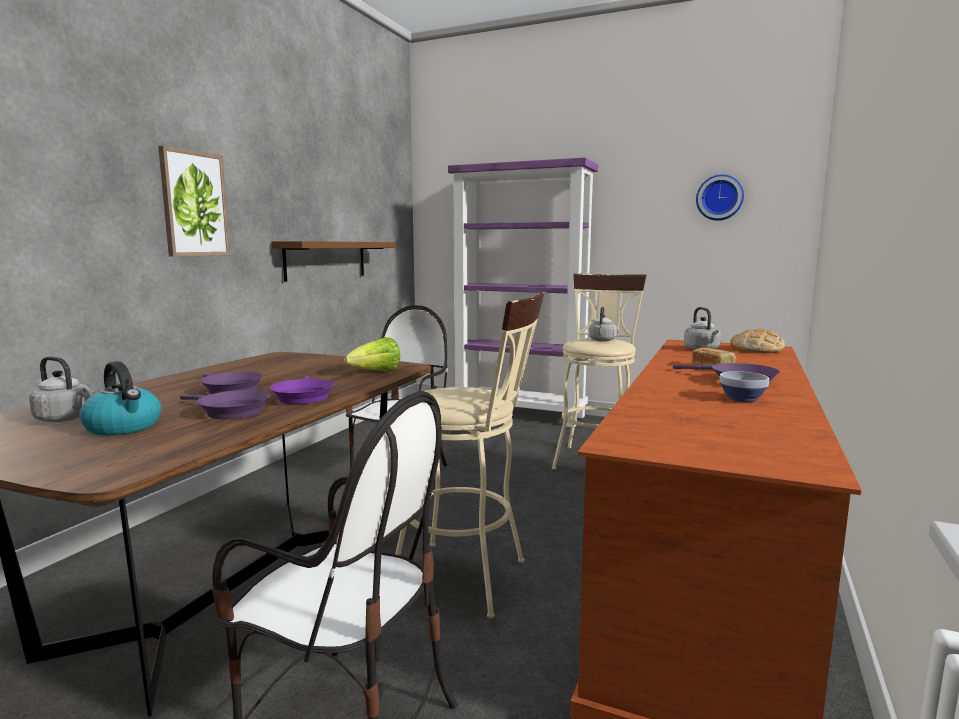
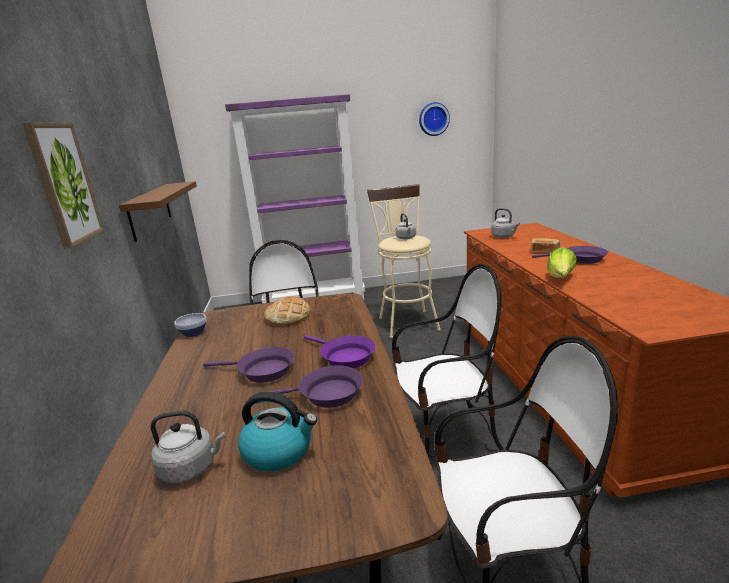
camera: 30 degrees left, 10 degrees up
(376, 372) = (337, 313): lettuce -> lettuce (560, 278)
(470, 579) = (446, 439): beige stool -> chair
(743, 399) = (615, 273): bowl -> bowl (194, 333)
(756, 349) = (528, 229): bread -> bread (288, 316)

